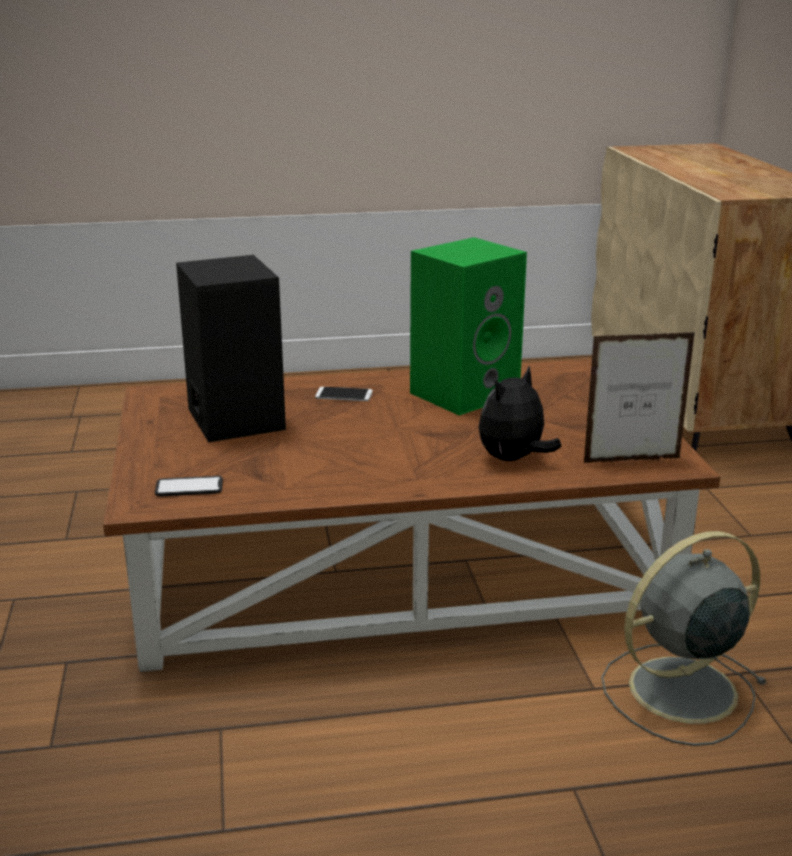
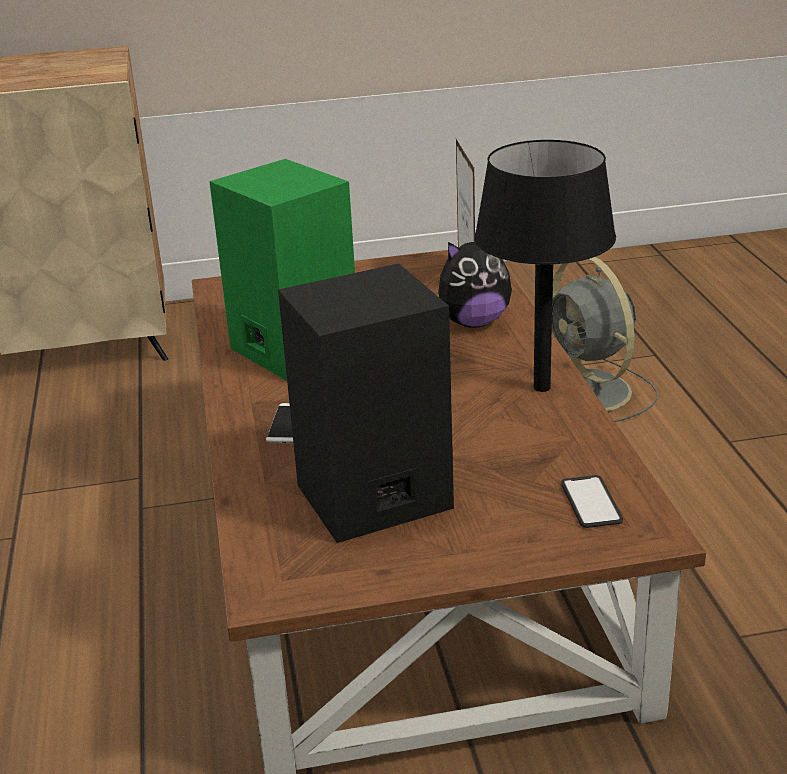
camera: 90 degrees left, 5 degrees up
(376, 481) = (542, 388): none -> black table lamp
(513, 459) = (473, 322): plush toy -> plush toy turned 60 degrees counterclockwise

